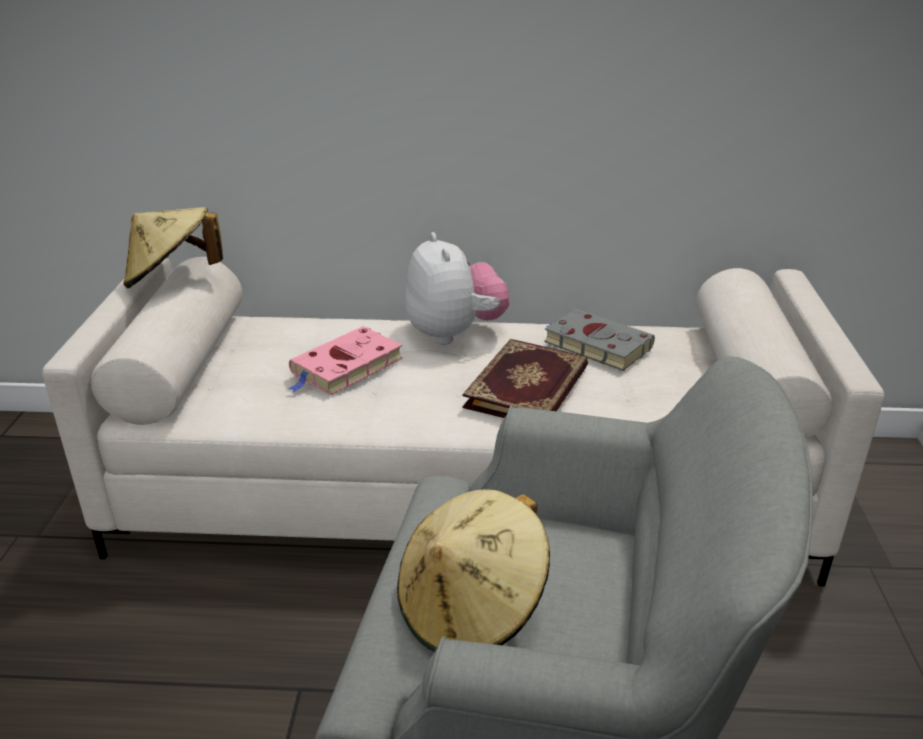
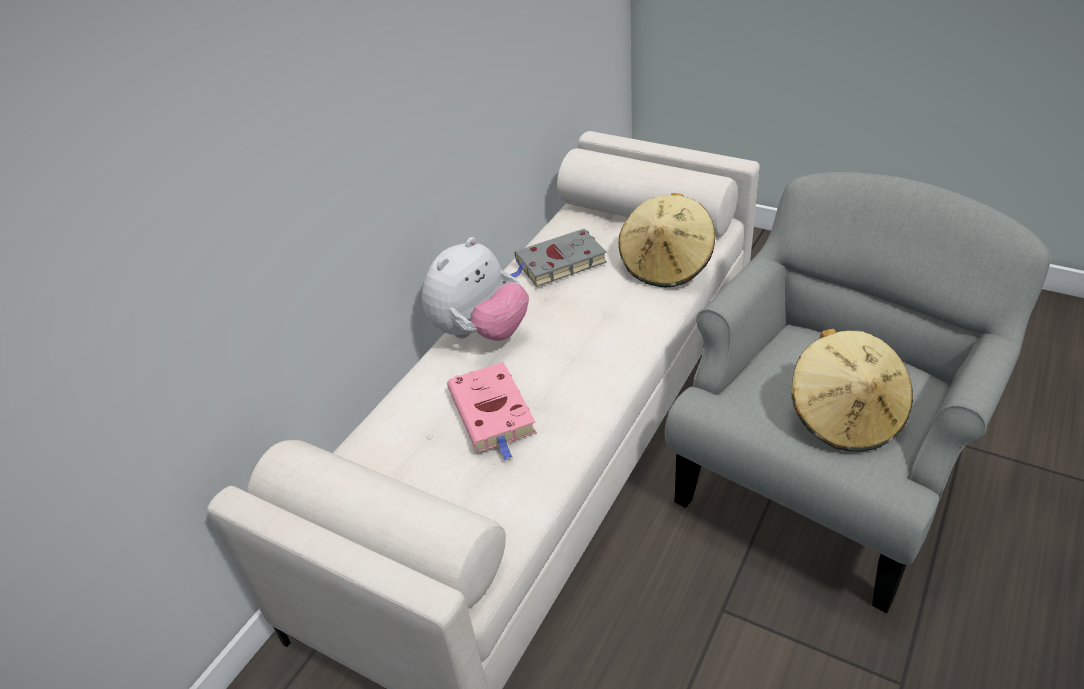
camera: 60 degrees left, 10 degrees up
(173, 279) = (304, 483): beige hat -> beige hat (666, 265)
(454, 333) = (480, 332): plush toy -> plush toy turned 120 degrees clockwise
(529, 388) = (599, 315): book -> none

